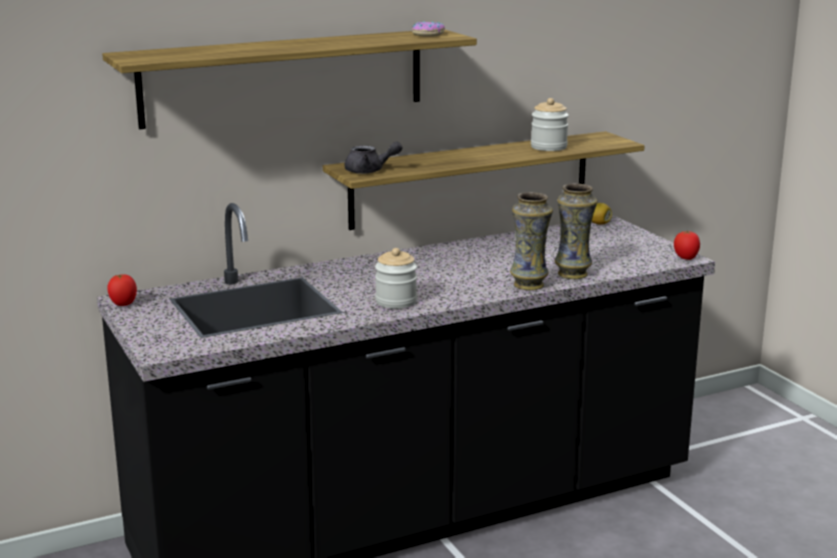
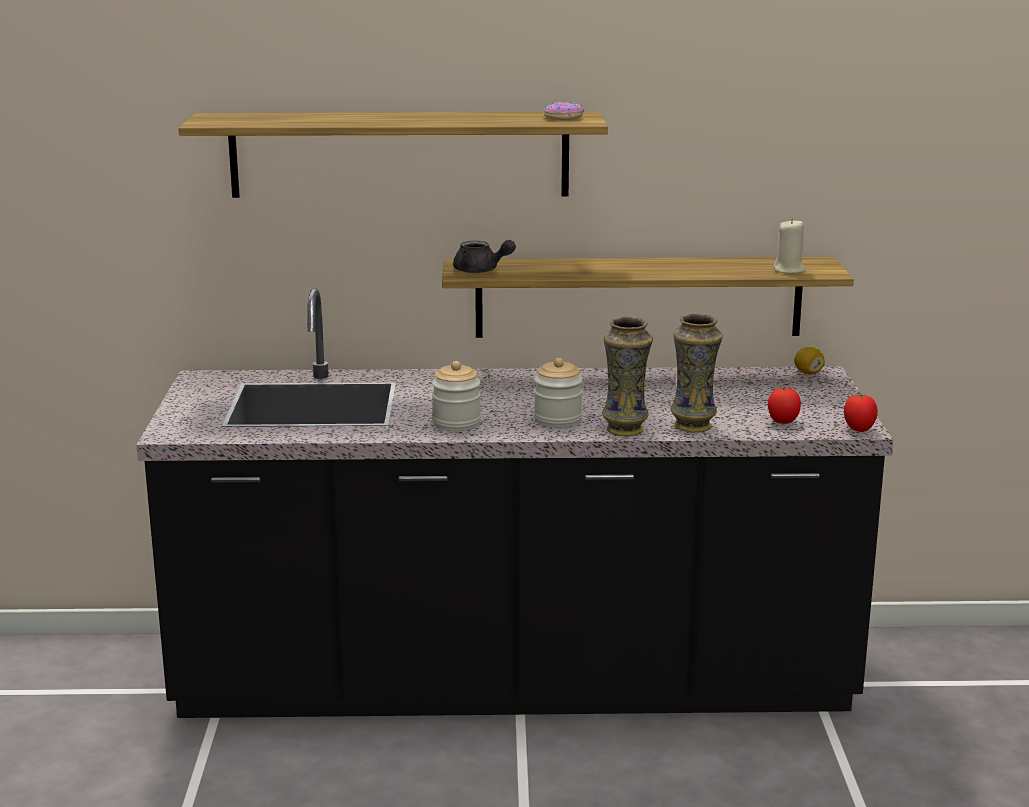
camera: 25 degrees right, 0 degrees up
(123, 305) = (192, 382): tomato -> tomato (782, 422)
(548, 147) = (728, 268): jar -> jar (558, 420)
(593, 144) = (789, 270): none -> beige candle

